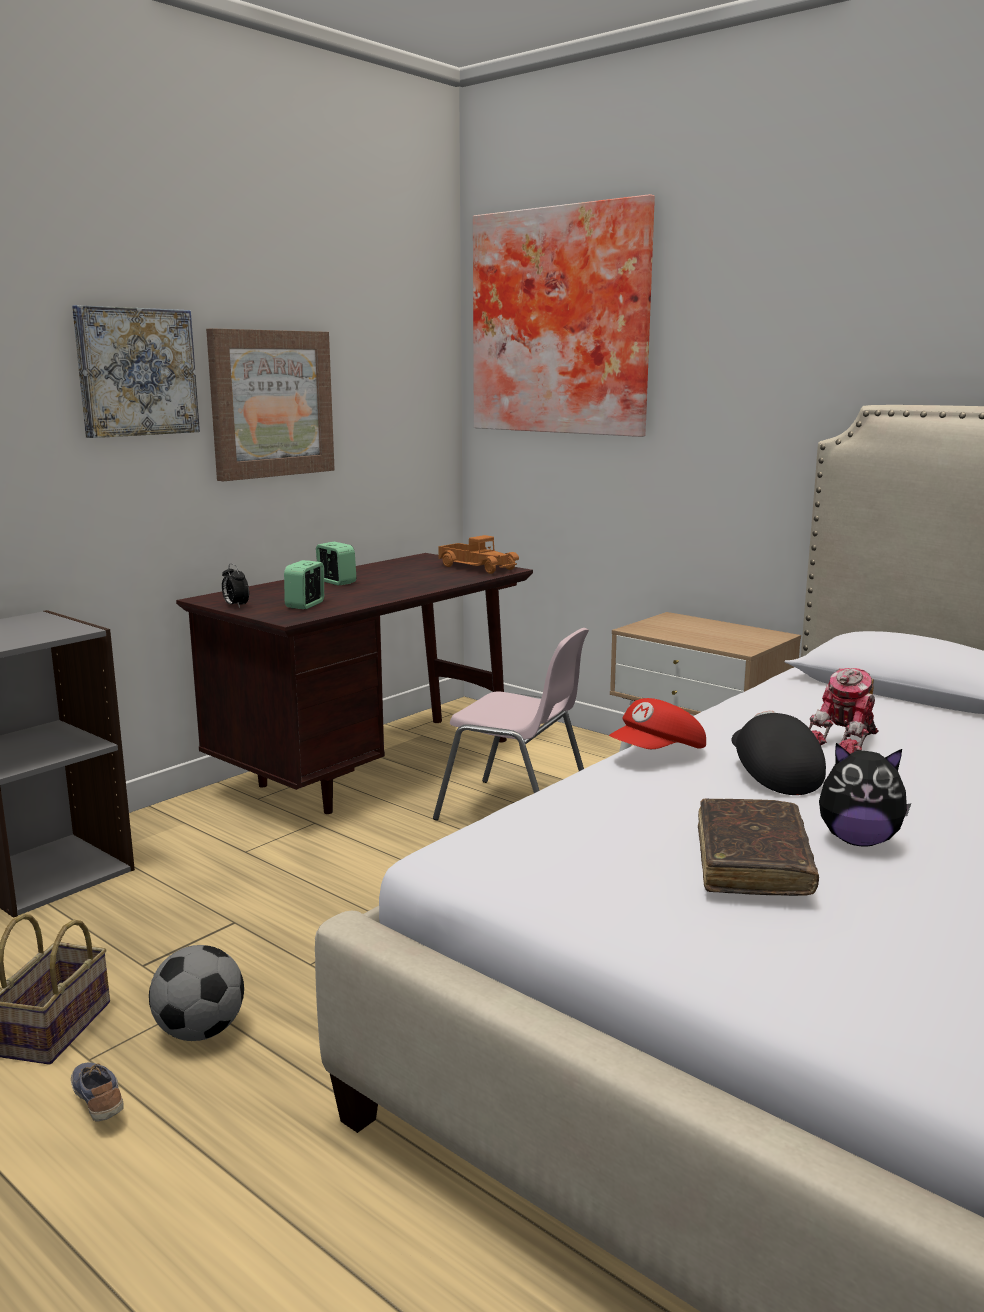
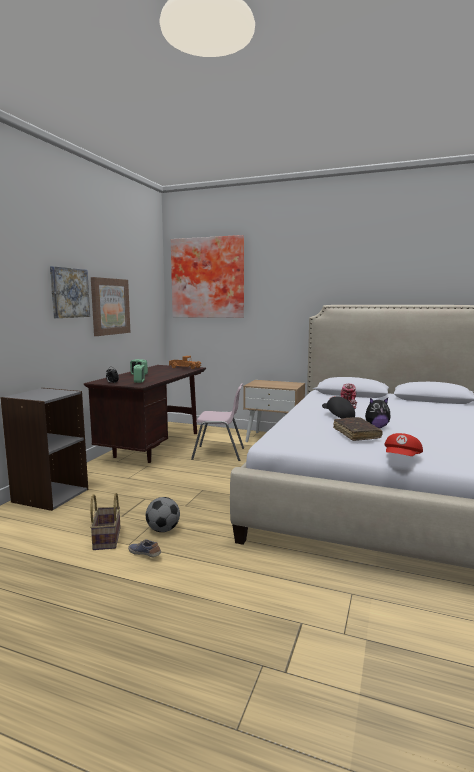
camera: 20 degrees left, 5 degrees down
(658, 754) = (298, 414): red cap -> red cap (402, 458)

